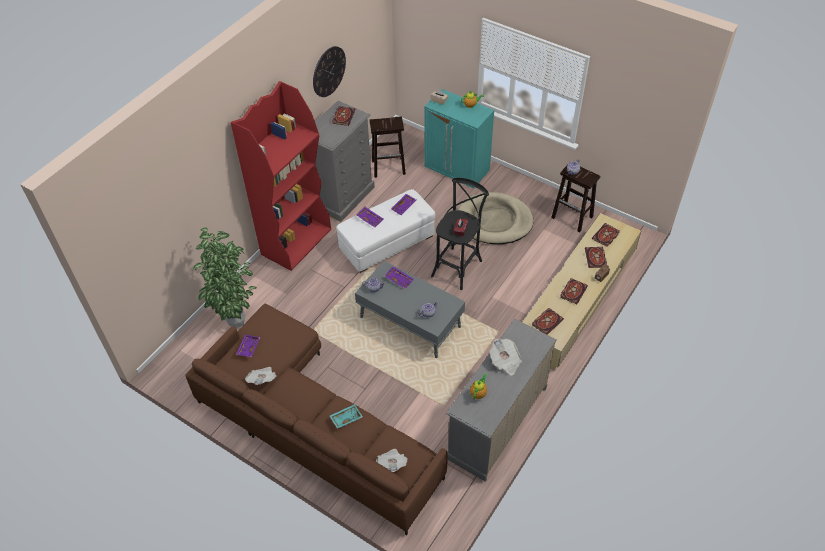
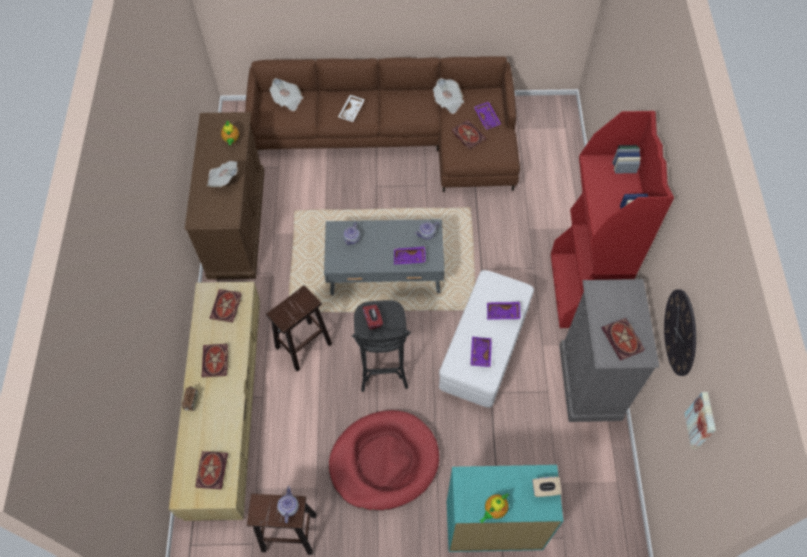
camera: 145 degrees right, 10 degrees up
(236, 320) = (548, 178): potted plant -> none
(346, 418) = (352, 111): turquoise tray -> white tray
(362, 37) = (702, 421): none -> picture
(389, 167) = (579, 467): brown stool -> brown stool (303, 346)
(494, 221) = (384, 461): beige dog bed -> red dog bed
(496, 423) = (237, 222): grey cabinet -> brown cabinet
(596, 258) = (209, 425): book -> book (467, 135)

